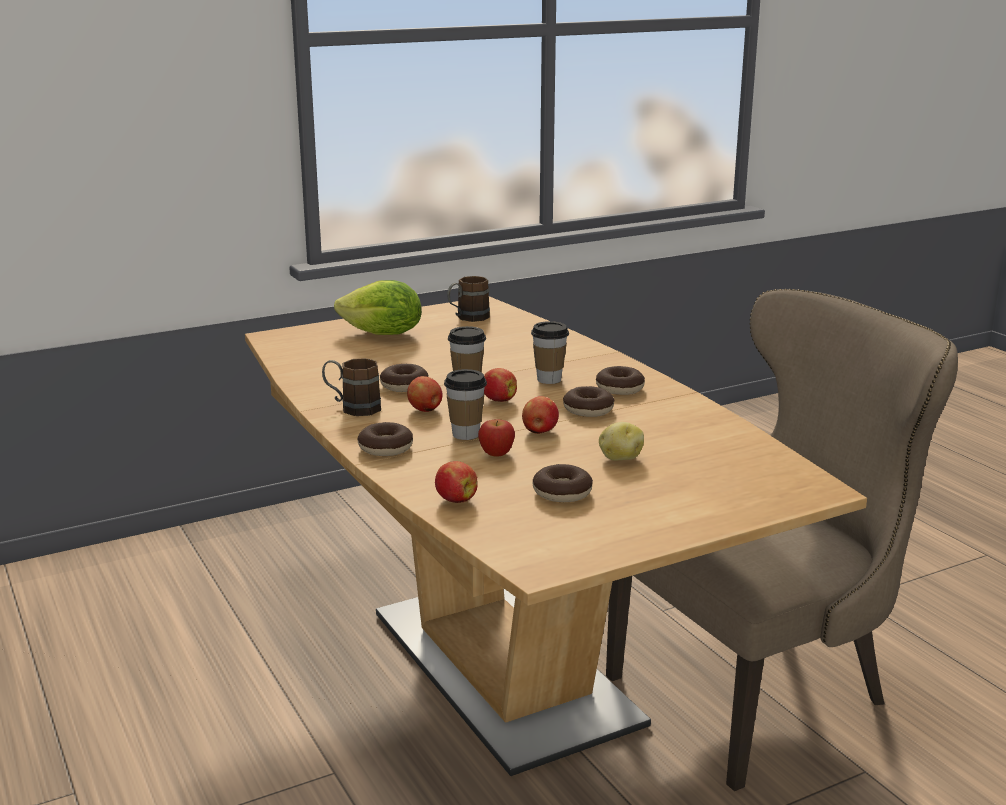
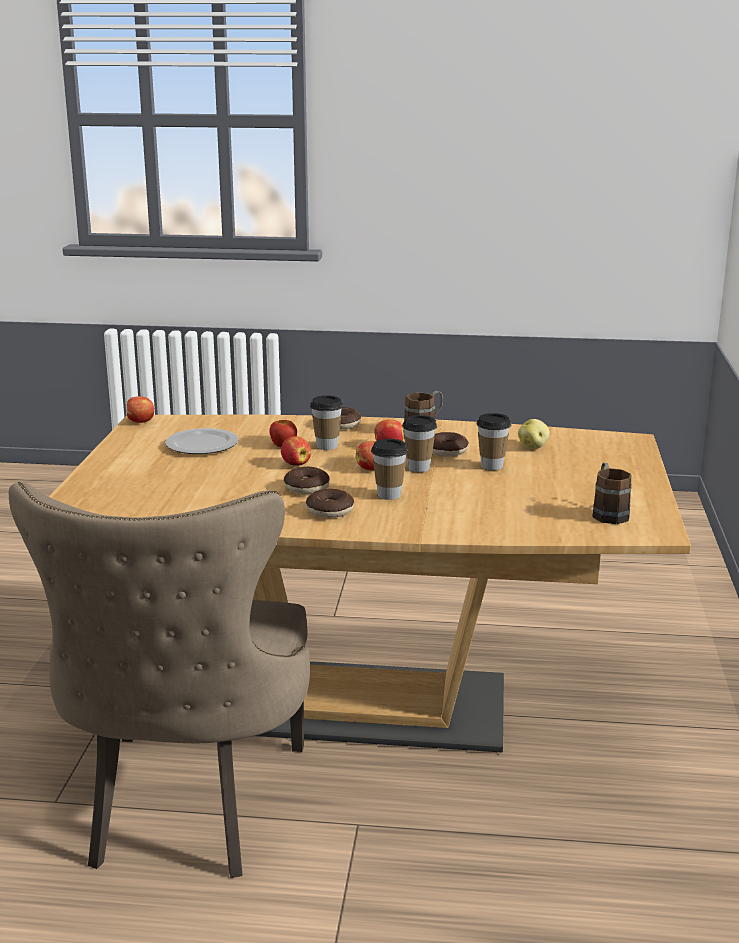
camera: 125 degrees right, 0 degrees up
(383, 335) = (590, 471): lettuce -> none
(419, 364) = (492, 466): none -> cup
(455, 500) = (242, 423): apple -> apple (141, 421)
(562, 493) = (202, 445): donut -> plate
(620, 458) = (215, 471): potato -> potato (533, 446)

